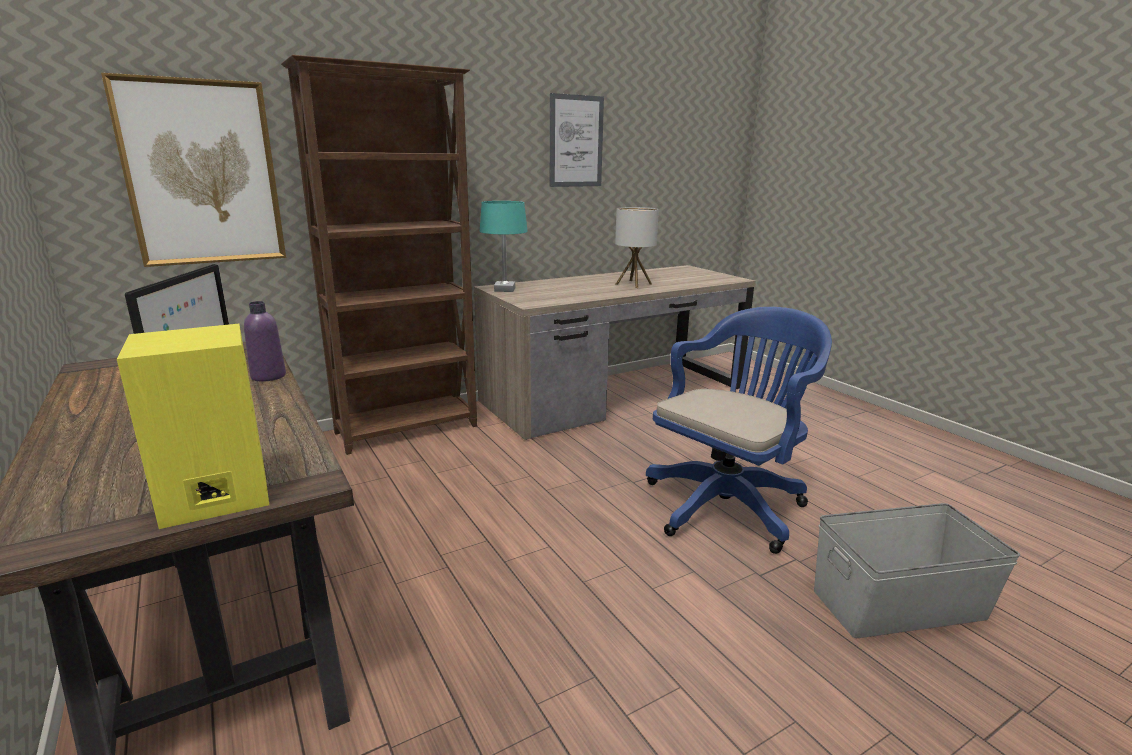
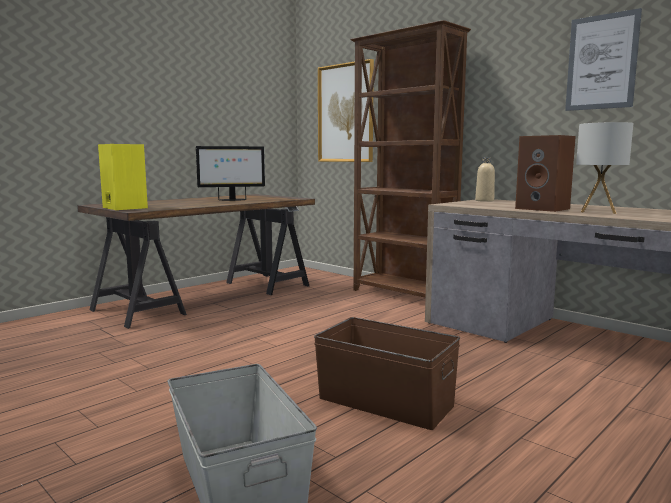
camera: 75 degrees right, 10 degrees down
(268, 376) = (253, 201): purple bottle -> none
(504, 289) = (484, 200): turquoise table lamp -> beige bottle
(603, 290) = (544, 209): none -> brown speaker
(728, 503) = (385, 402): blue office chair -> brown storage box

